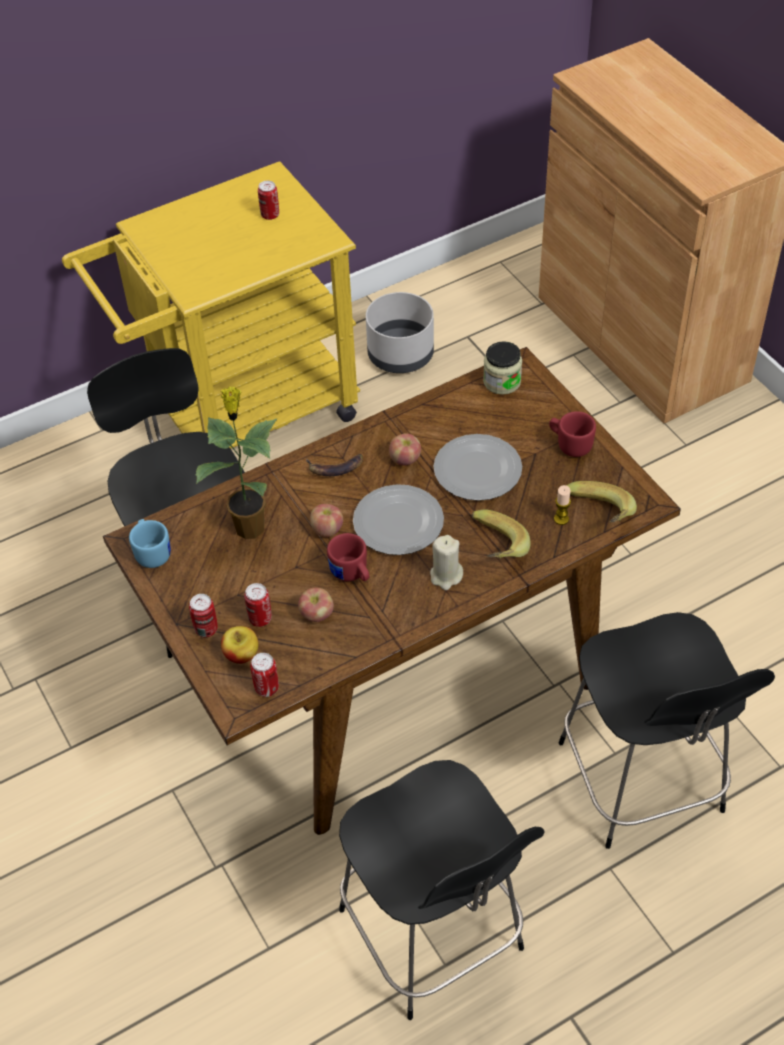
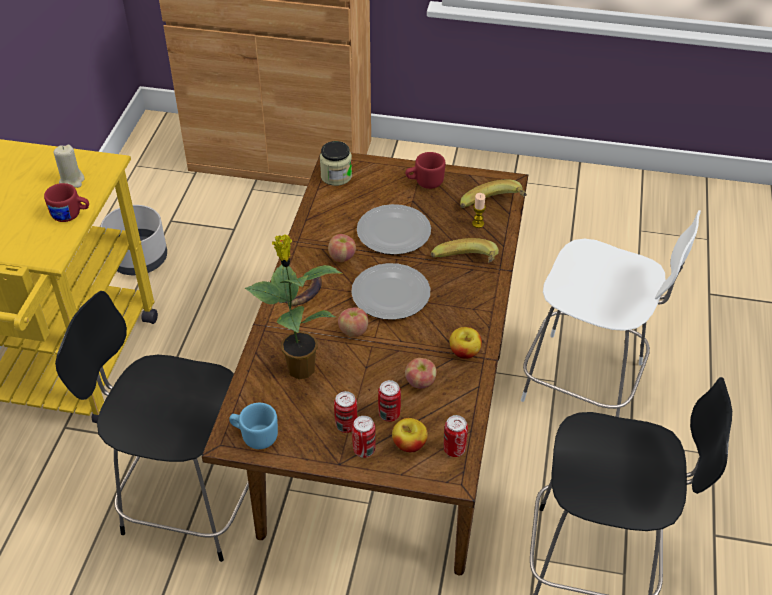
camera: 50 degrees left, 5 degrees down
(270, 215) = (39, 173): can -> can (346, 425)
(351, 574) = (406, 344): red mug -> red mug (71, 215)
(385, 620) = (464, 352): none -> apple
(446, 576) = (462, 301): beige candle -> beige candle (72, 181)
(642, 782) = (587, 383): black chair -> white chair

